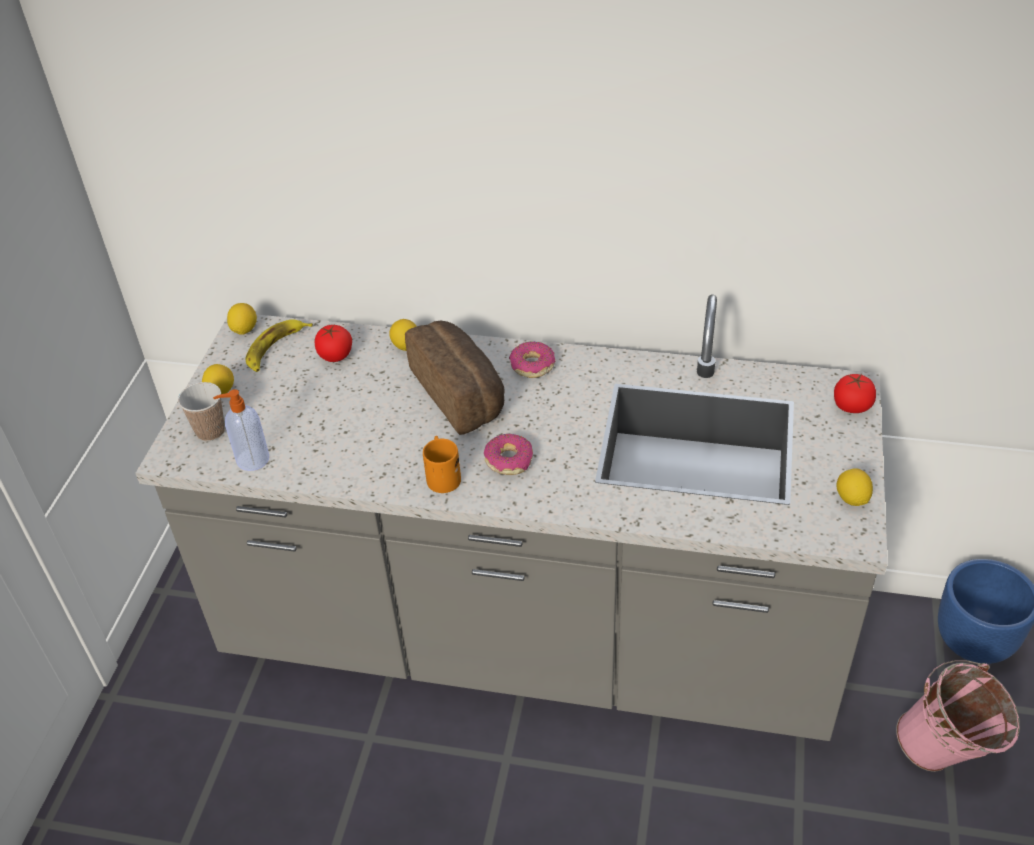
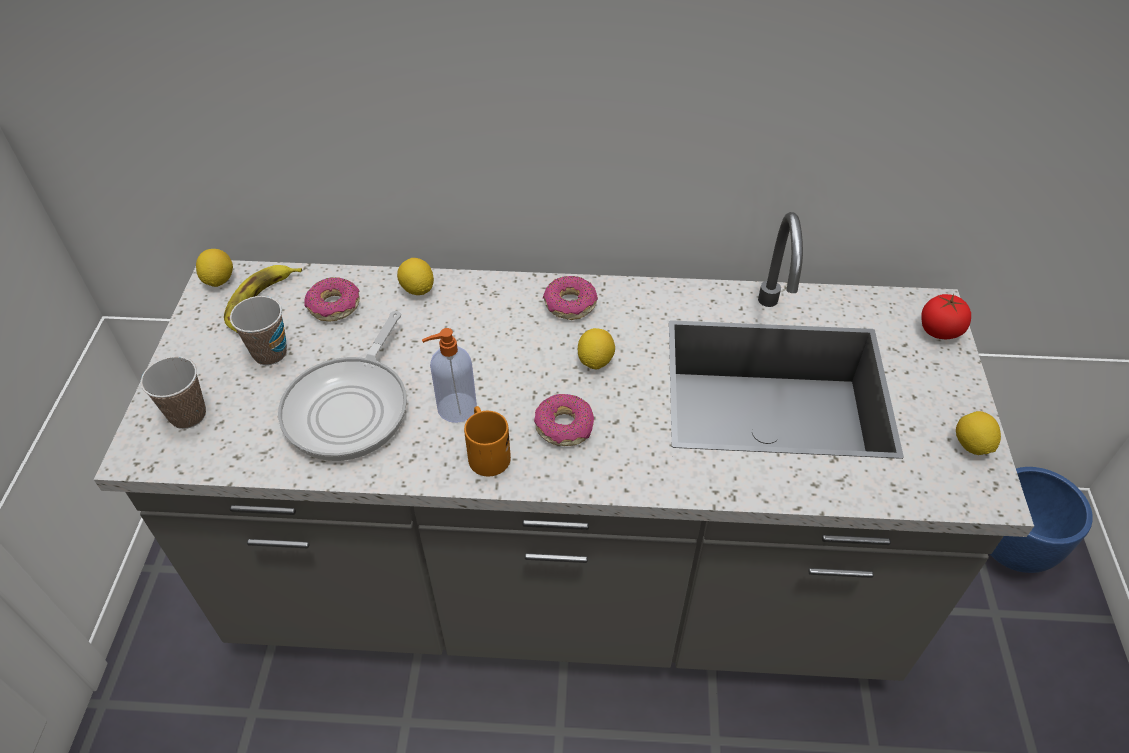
camera: 10 degrees left, 5 degrees up
(220, 392) = (196, 361): lemon -> lemon (595, 361)
(251, 460) = (244, 450): soap dispenser -> soap dispenser (455, 408)
(279, 389) = (270, 353): none -> cup
(335, 355) = (334, 306): tomato -> donut
(339, 434) = (351, 407): none -> frying pan
(461, 393) = (492, 344): bread -> none
(946, 755) = (1011, 676): pink bucket -> none

